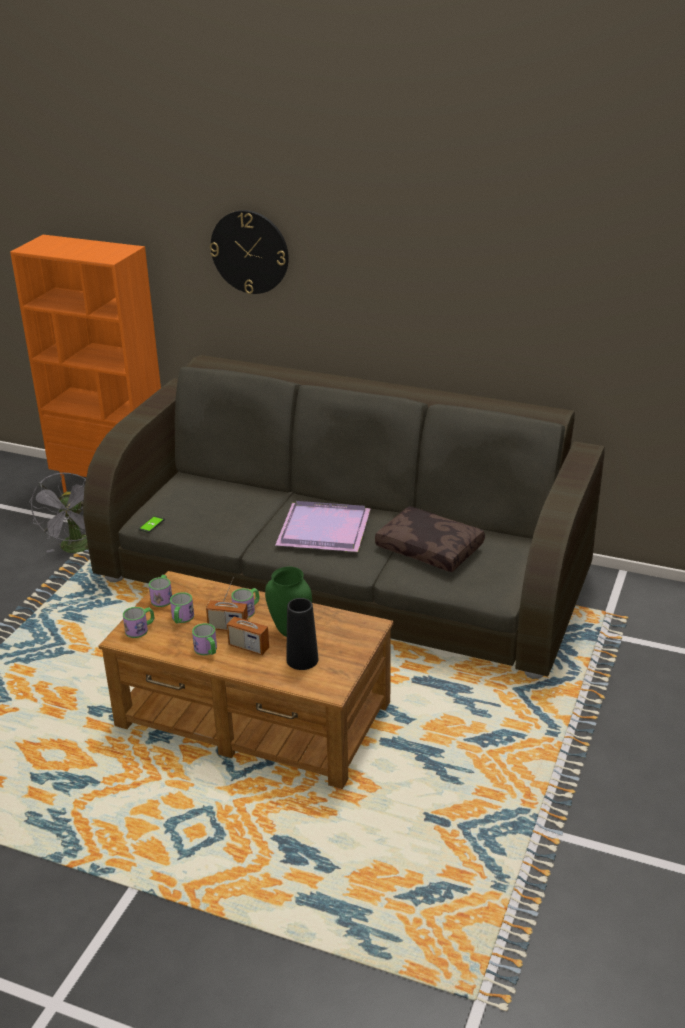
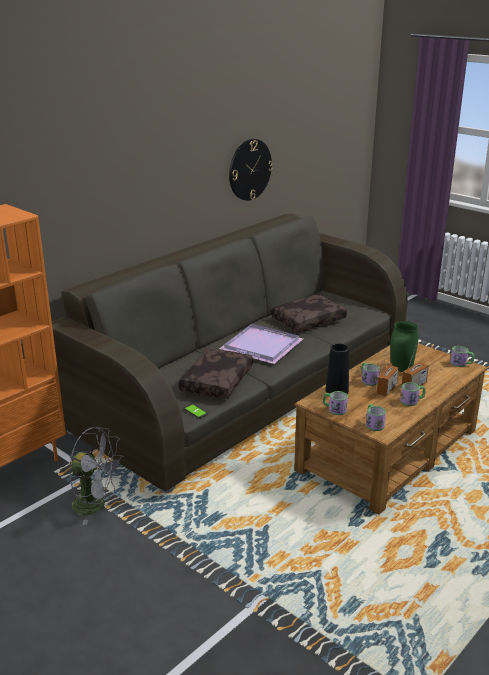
camera: 70 degrees left, 5 degrees down
(181, 619) = (367, 405): mug -> mug (461, 364)
(225, 522) = (216, 381): none -> brown pillow
(250, 252) = (92, 177): wall clock -> wall clock (249, 169)
(302, 659) = (435, 370): black vase -> black vase (337, 391)

